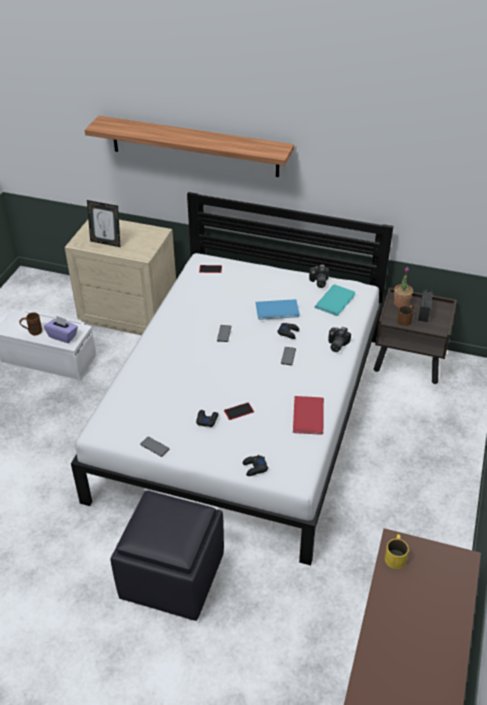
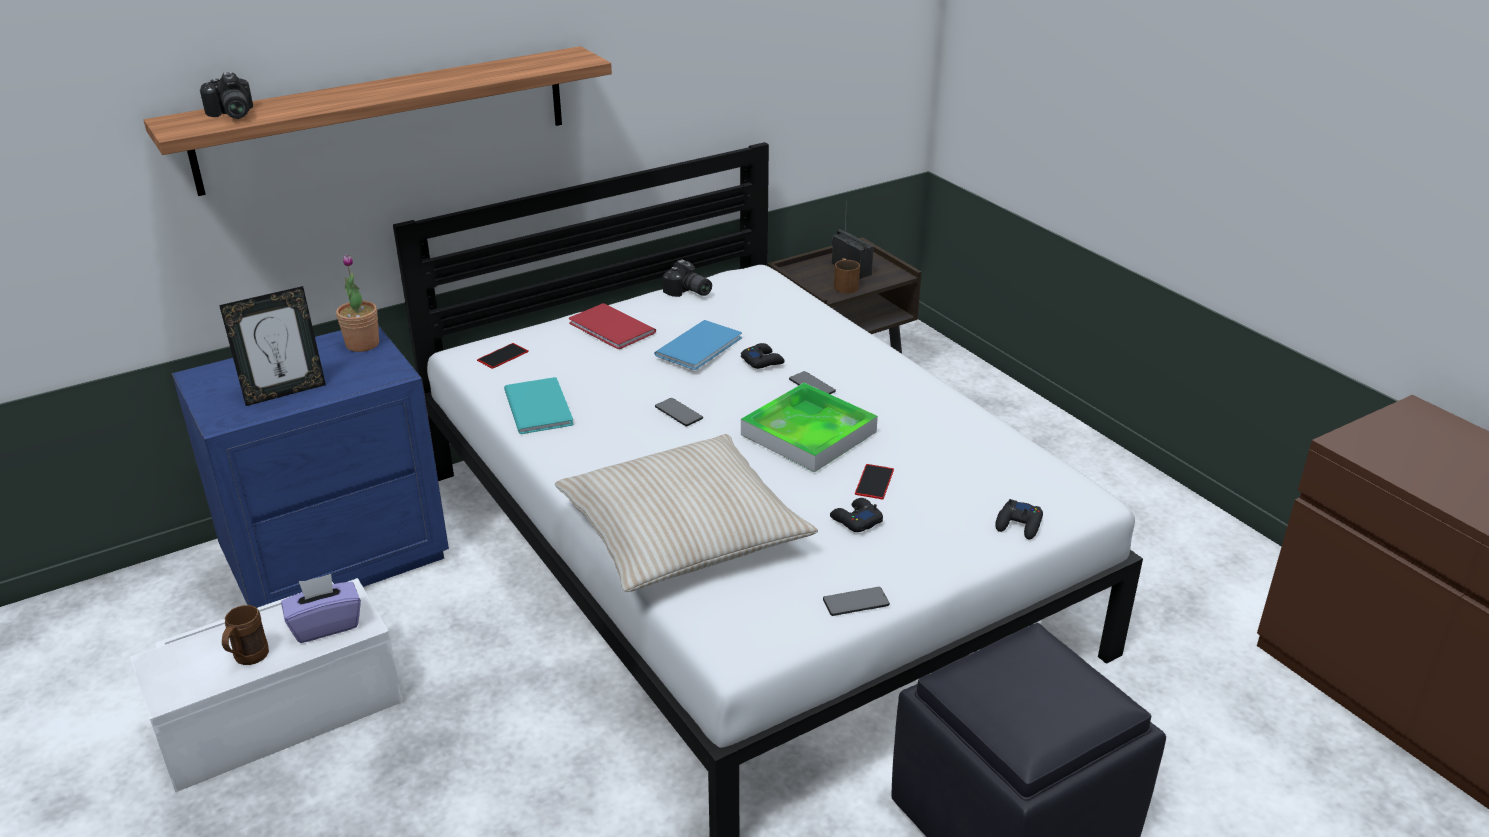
camera: 50 degrees left, 10 degrees down
(129, 313) = (335, 555): beige nightstand -> blue nightstand
(150, 380) = (682, 532): none -> beige pillow
(251, 375) = (808, 433): none -> tray
(306, 417) = (961, 431): red book -> red book (611, 329)
(336, 300) = (752, 297): turquoise book -> turquoise book (540, 406)
(336, 344) = (841, 341): camera -> camera (230, 115)
(395, 555) = (1373, 453): yellow mug -> none
(401, 304) = (809, 273): potted plant -> potted plant (362, 344)

